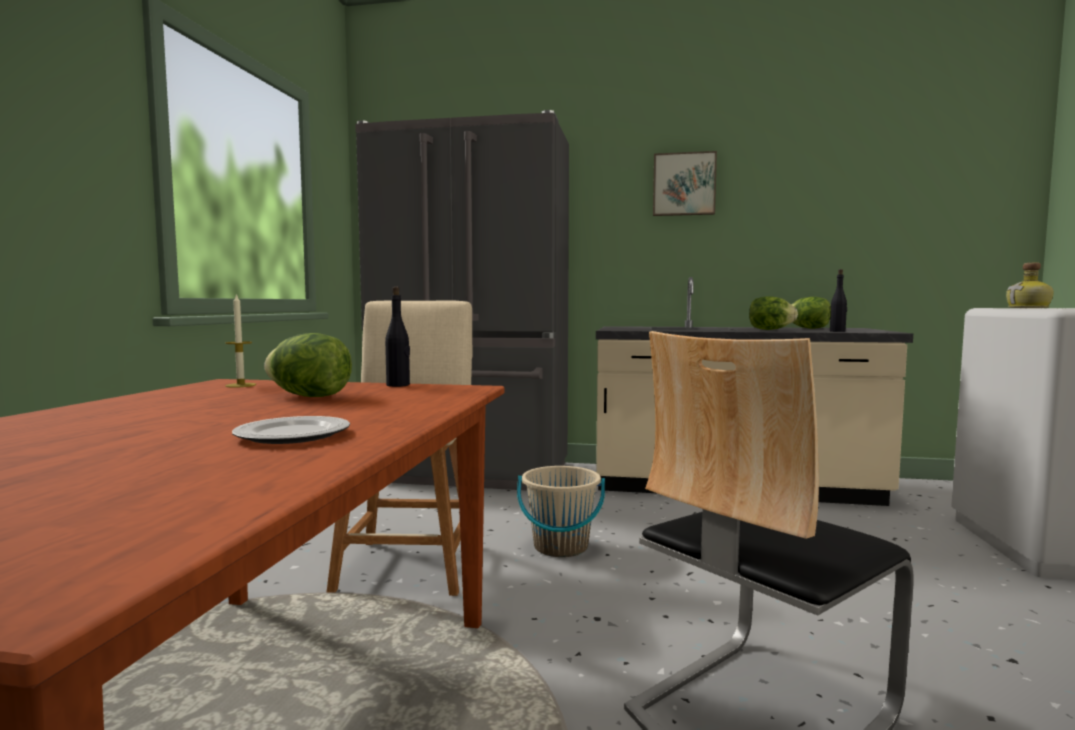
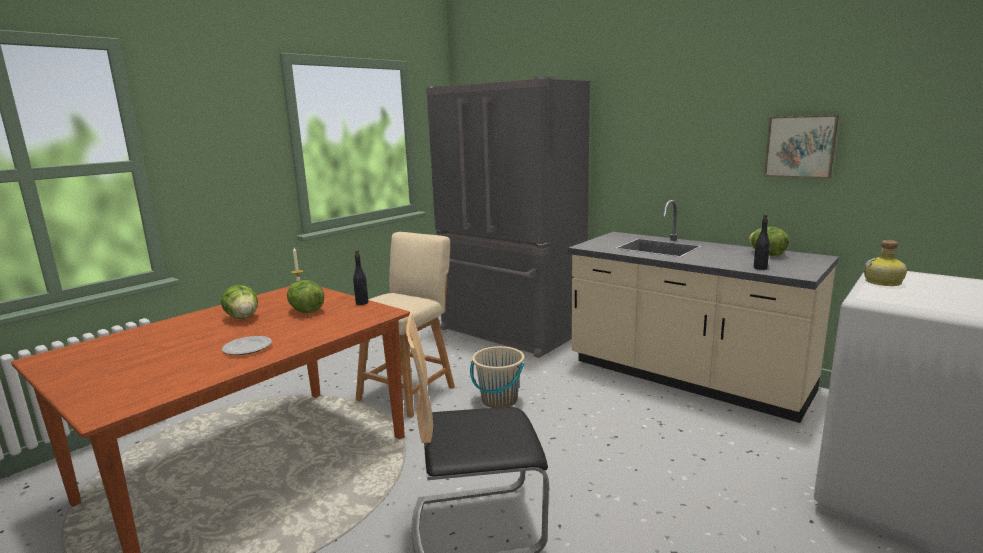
camera: 30 degrees right, 10 degrees up
(684, 184) = (680, 114): picture -> picture (800, 146)
(770, 329) = (714, 257): lettuce -> lettuce (243, 317)

